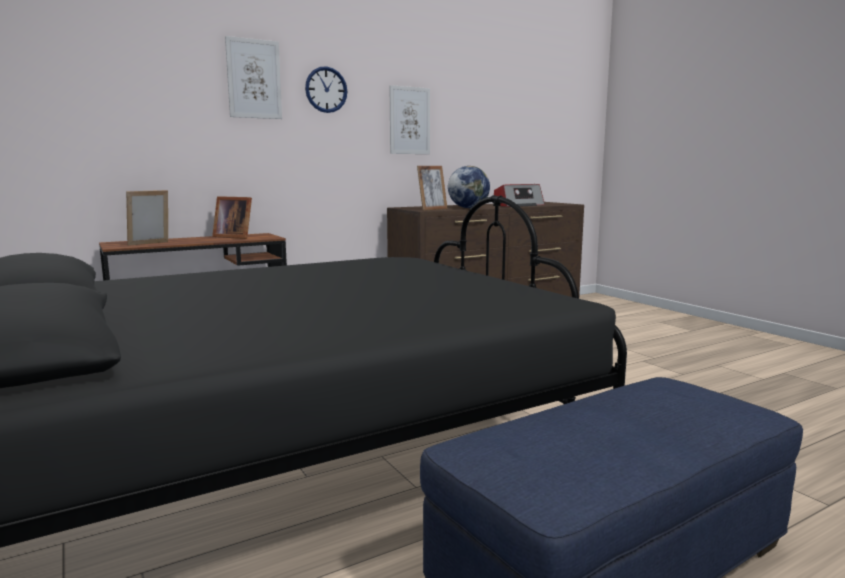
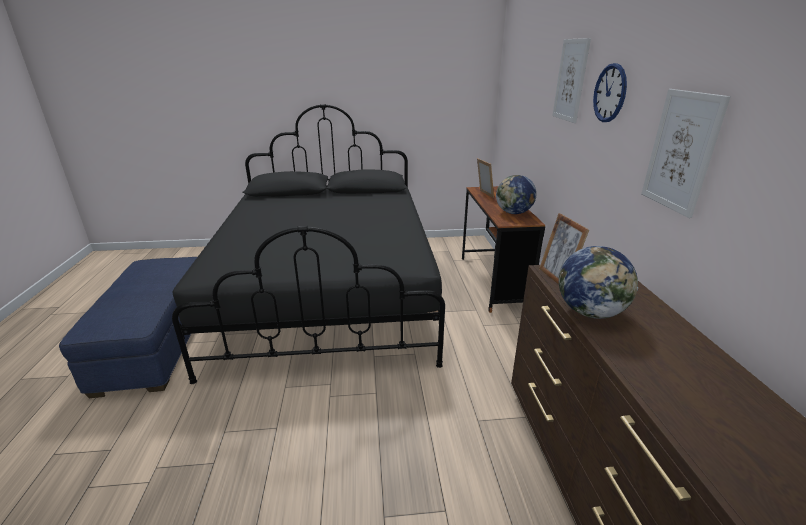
camera: 115 degrees right, 15 degrees up
(234, 237) = (513, 213): picture frame -> globe
(518, 205) = (673, 393): radio -> none

